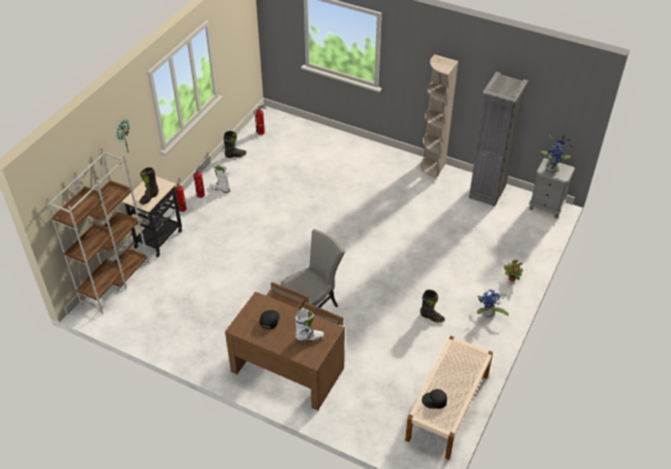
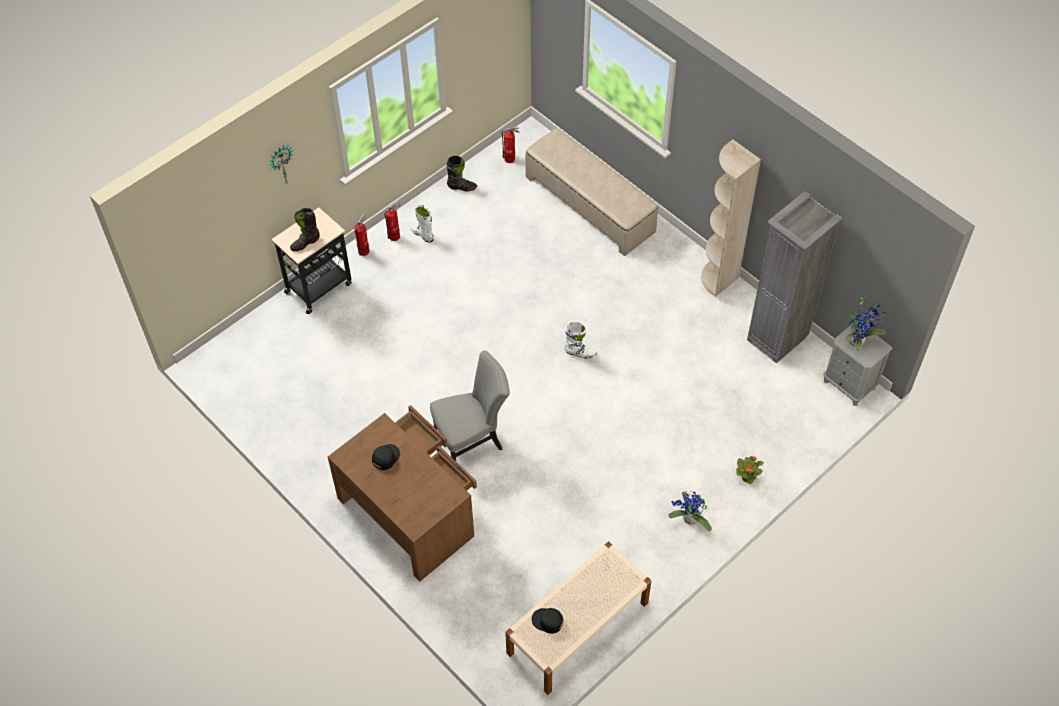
camera: 20 degrees right, 10 degrees up
(116, 282) = (246, 336): brown bookcase -> none
(310, 337) = (423, 496): white boot -> white boot (580, 353)
(327, 145) = (590, 204): none -> beige bench
(431, 317) = (614, 501): black boot -> none

